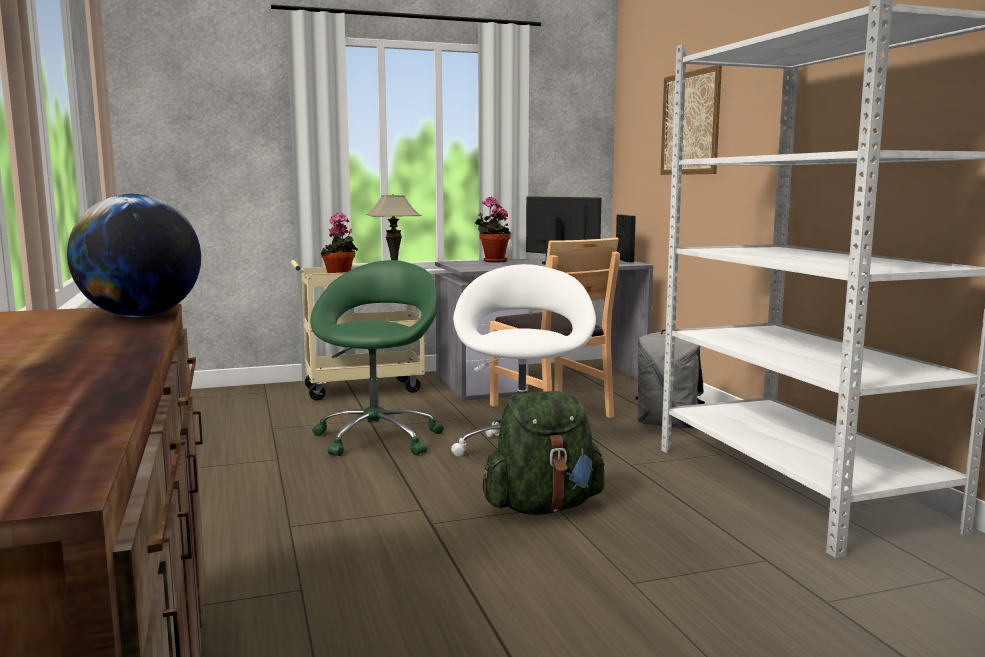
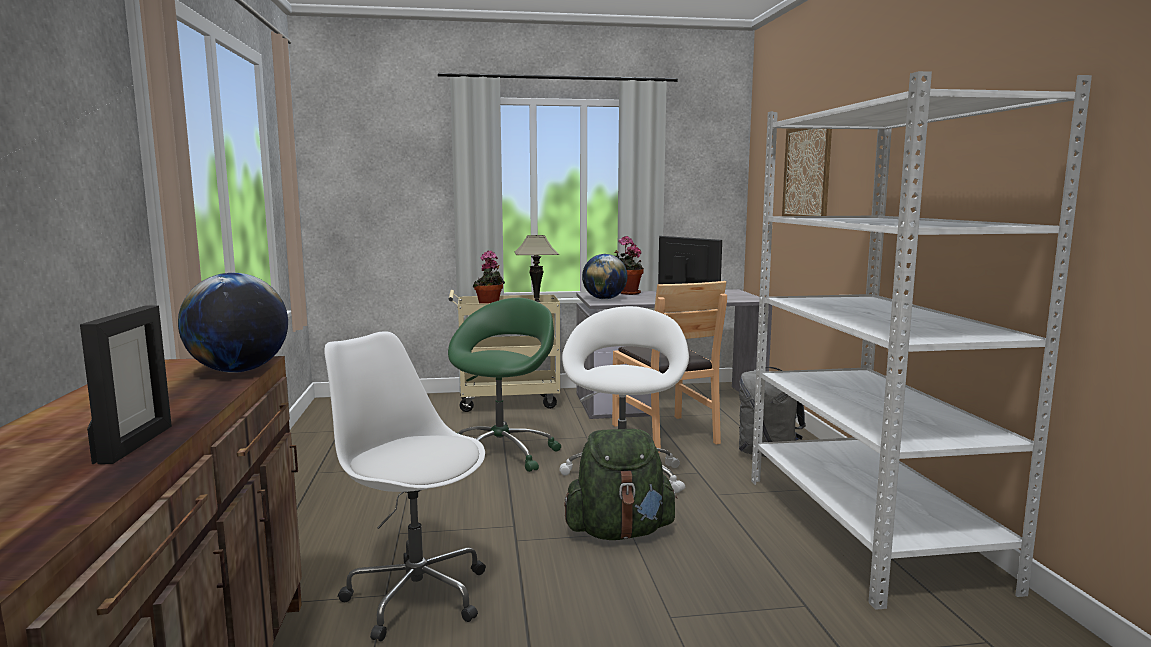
camera: 10 degrees right, 0 degrees up
(336, 587) = (414, 596): none -> white office chair
(472, 266) = (604, 299): none -> globe
(623, 260) = (748, 295): picture frame -> picture frame (134, 444)

